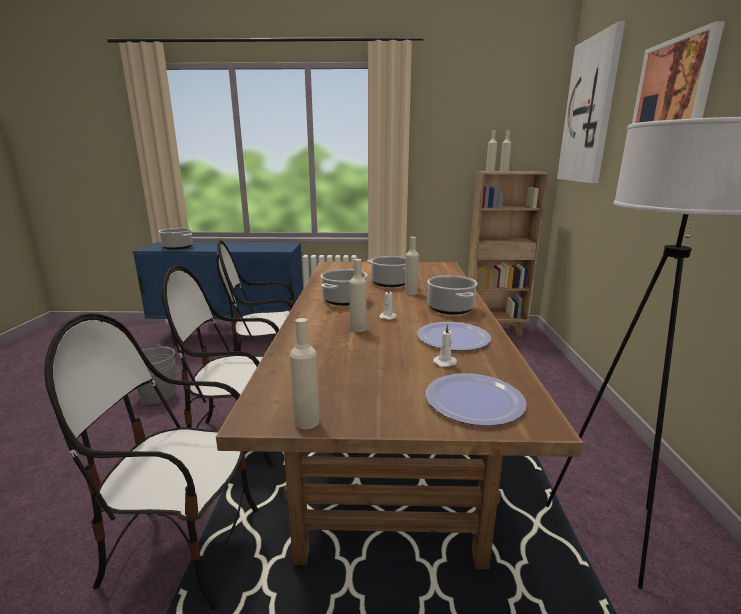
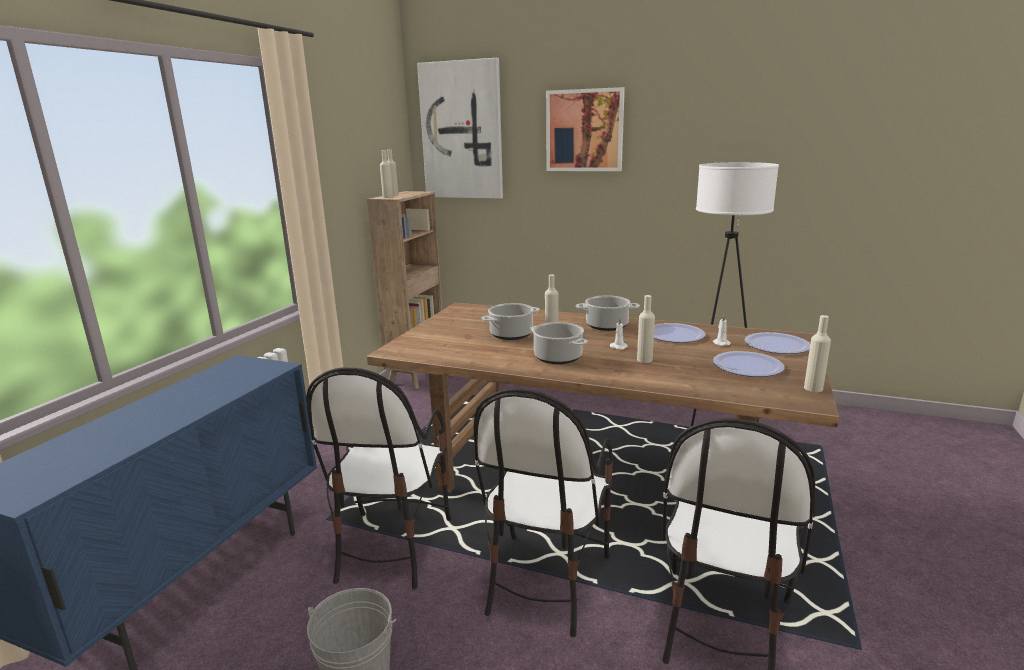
camera: 70 degrees left, 0 degrees up
(177, 247) = (84, 459): cooking pot -> none
(370, 379) = (747, 366): none -> plate

